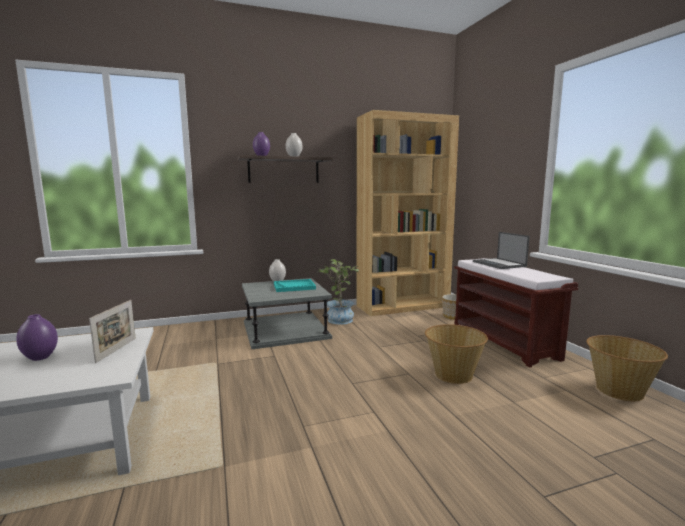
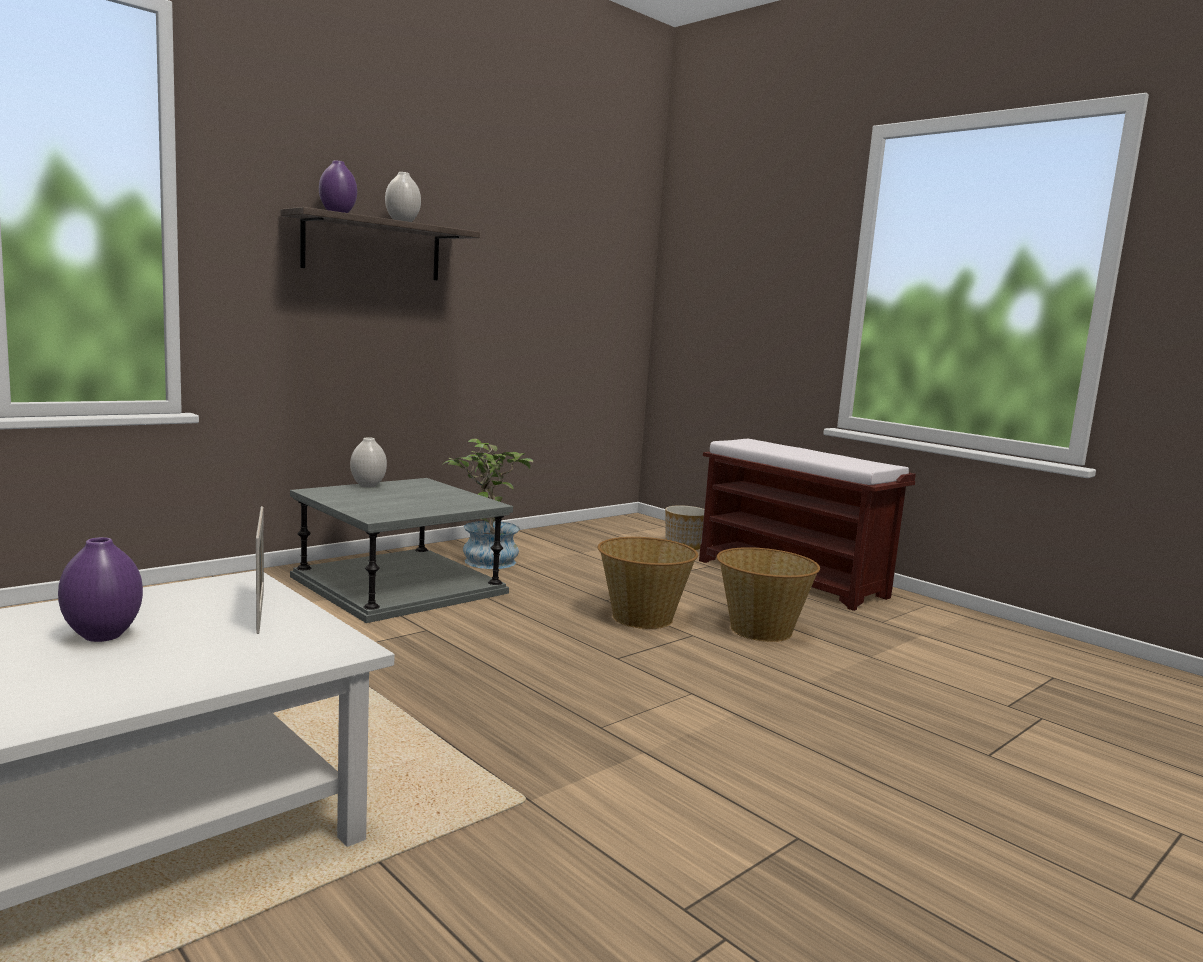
camera: 25 degrees left, 0 degrees up
(294, 287) = (418, 494): turquoise tray -> none
(403, 306) = (583, 533): brown bookcase -> none
(499, 264) = (783, 447): laptop -> none
(619, 390) = (980, 628): basket -> basket (642, 617)

